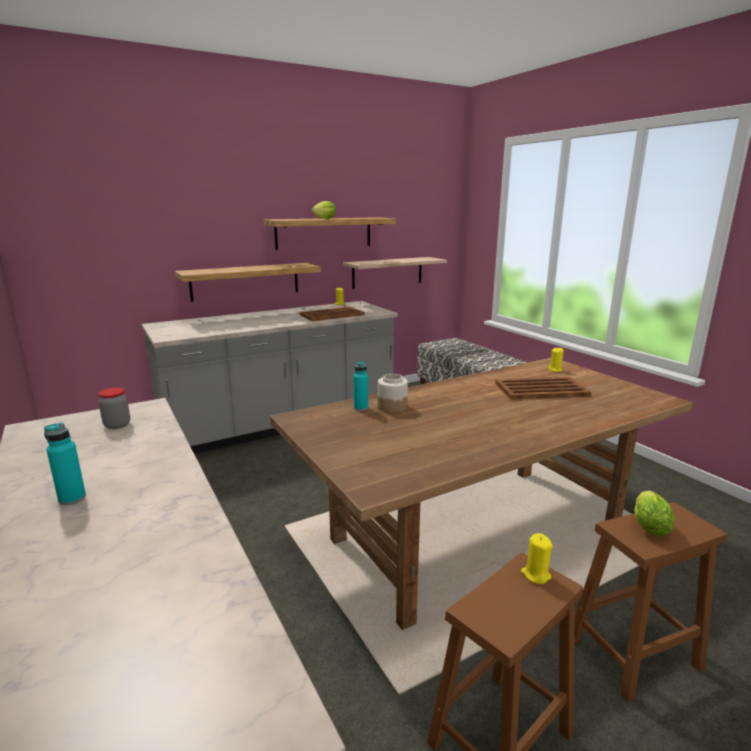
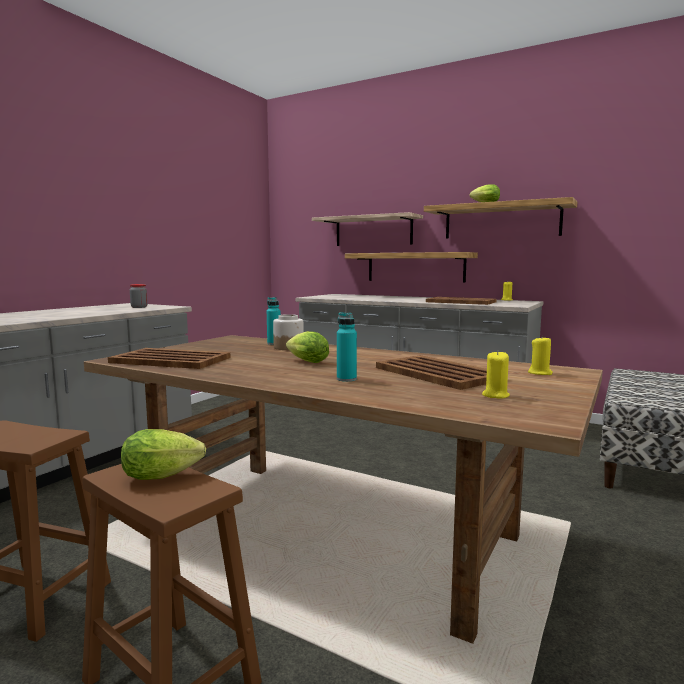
camera: 60 degrees right, 10 degrees down
(72, 498) = (41, 313): turquoise bottle -> turquoise bottle (346, 379)
(387, 272) = (588, 270): shelf -> shelf (373, 231)
(406, 462) = (170, 360): none -> brown tray
(467, 413) = (305, 361): none -> lettuce
(535, 575) = (49, 437): yellow candle -> yellow candle (495, 395)

